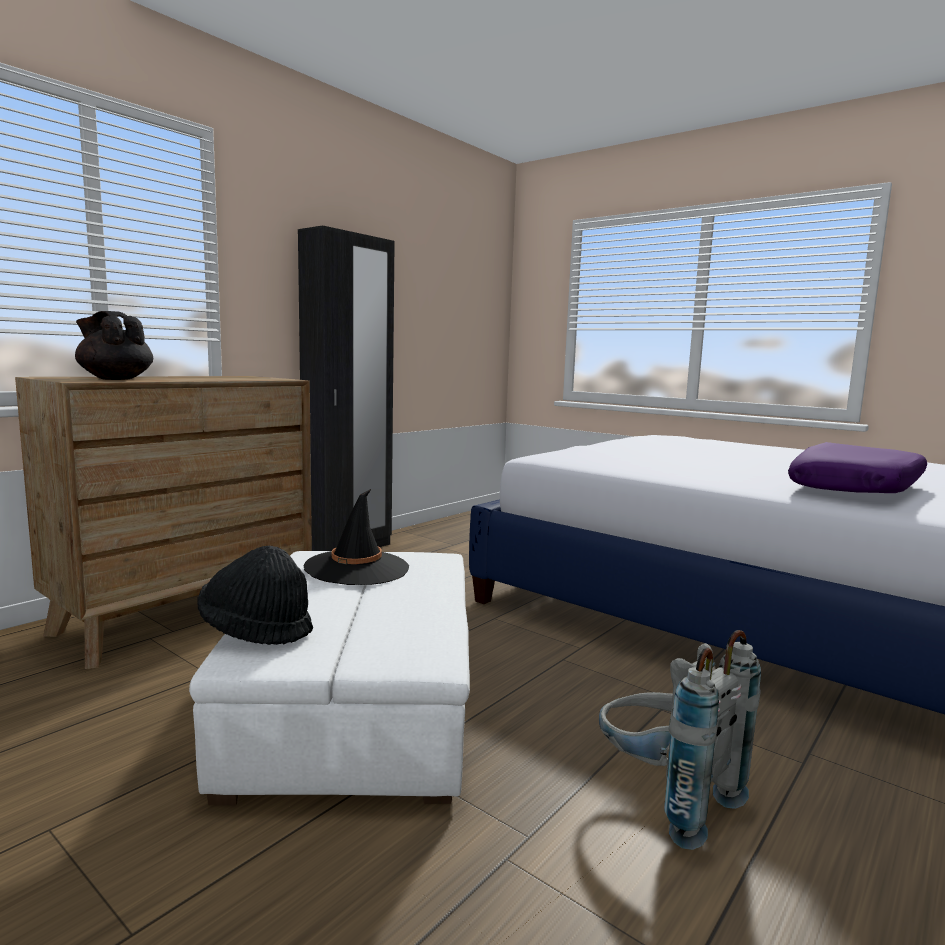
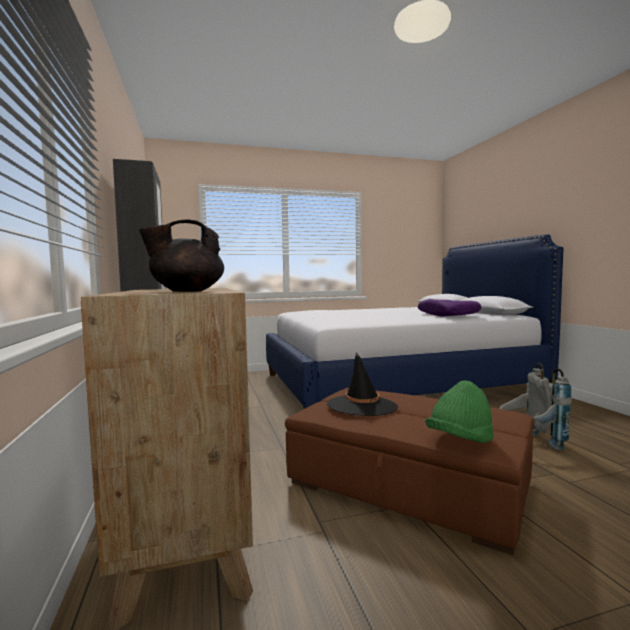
camera: 55 degrees left, 5 degrees down
(256, 630) = (460, 441): black hat -> green hat
(358, 700) = (408, 483): white ottoman -> brown ottoman

